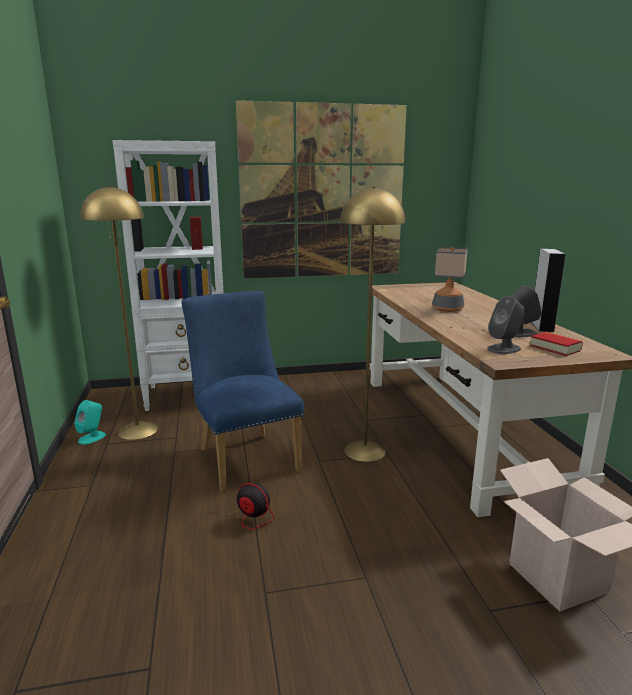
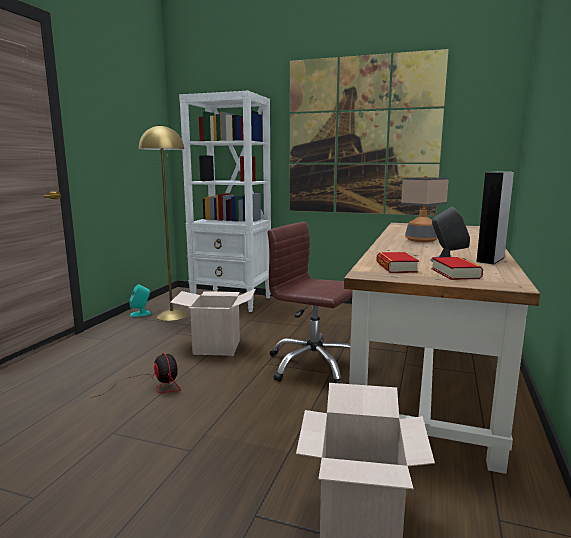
camera: 30 degrees right, 5 degrees down
(245, 457) = (217, 347): blue chair -> cardboard box
(364, 450) = (313, 365): yellow floor lamp -> brown office chair
(504, 349) = (396, 267): grey speaker -> book

